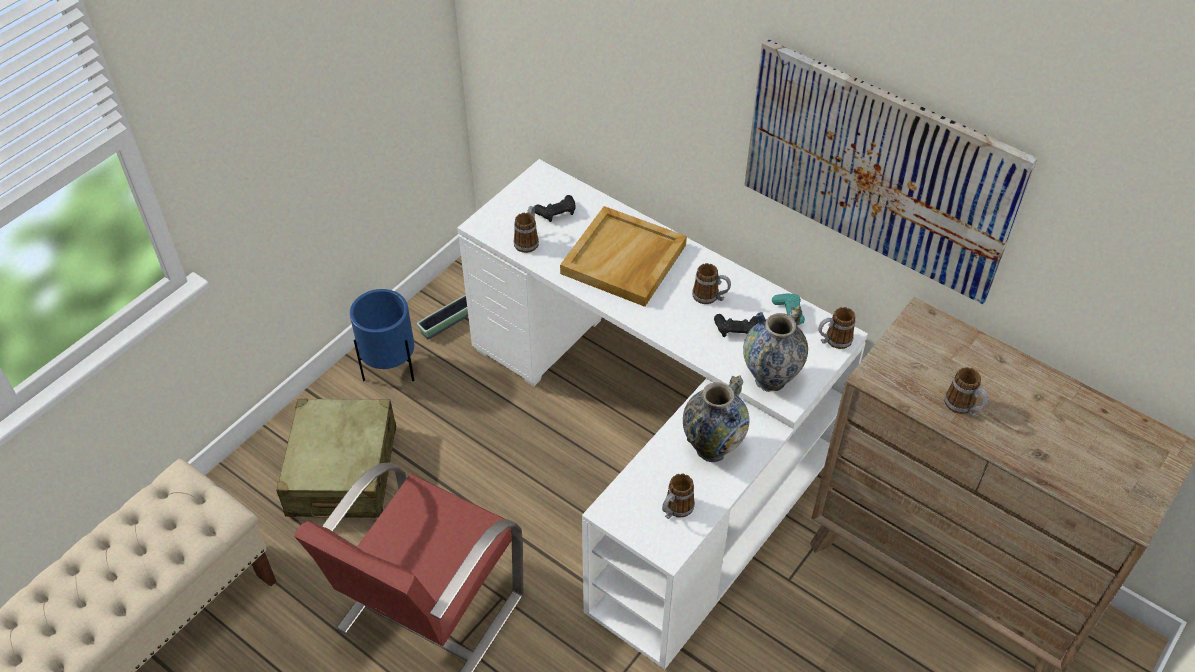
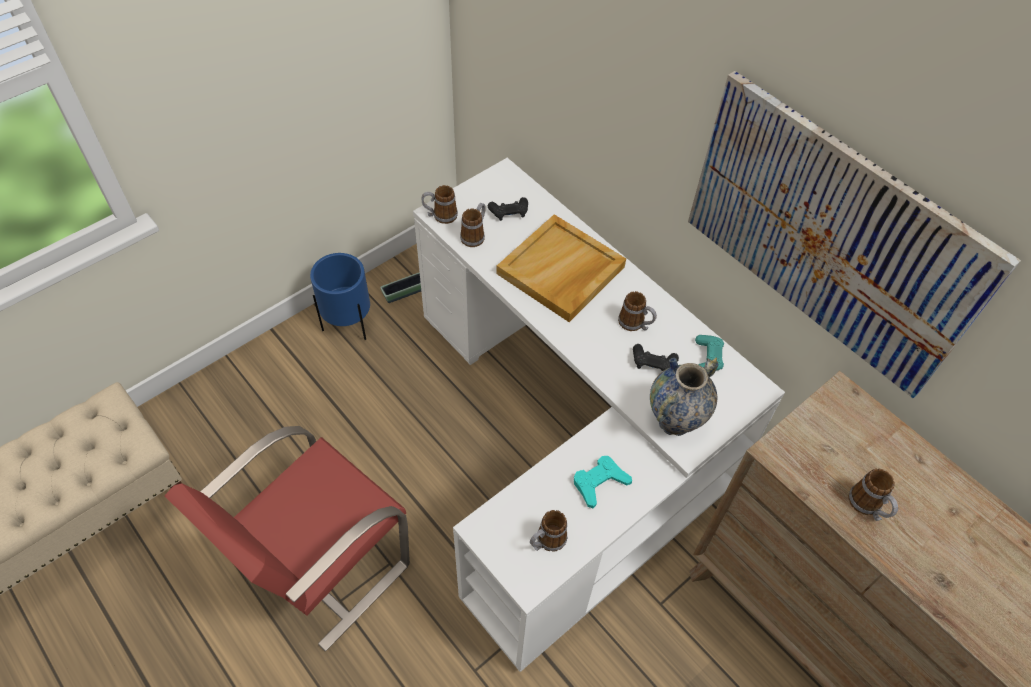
camera: 10 degrees right, 5 degrees up
(342, 472) = (281, 412): beige suitcase -> none
(712, 449) = (599, 483): vase -> turquoise game controller
(833, 341) = (748, 393): mug -> mug (440, 216)

